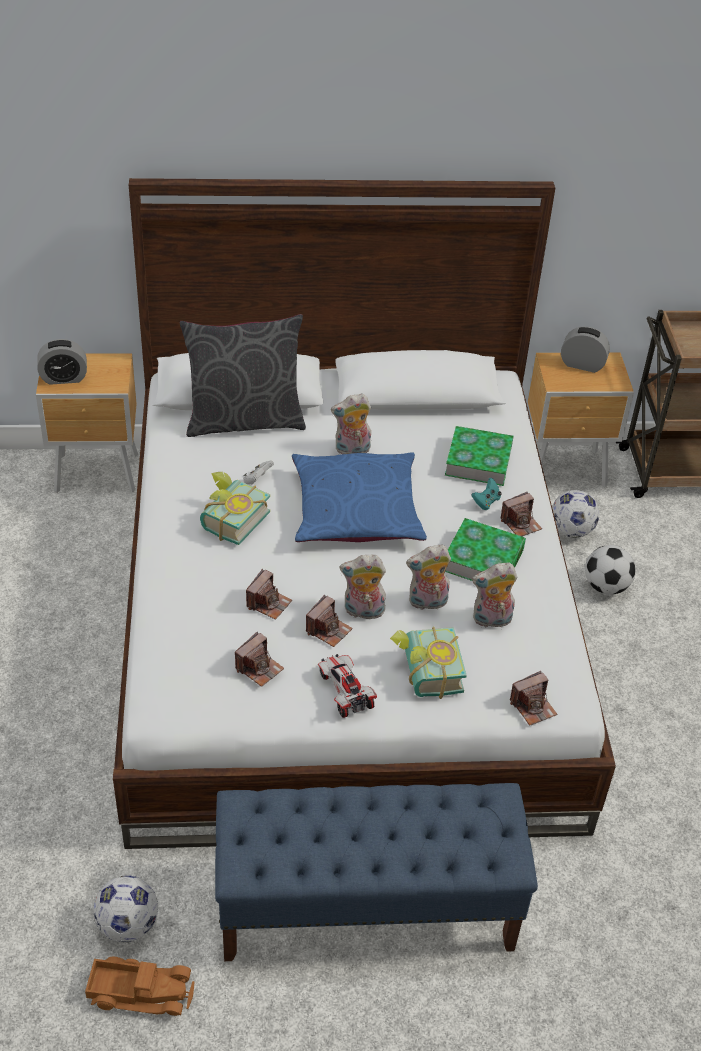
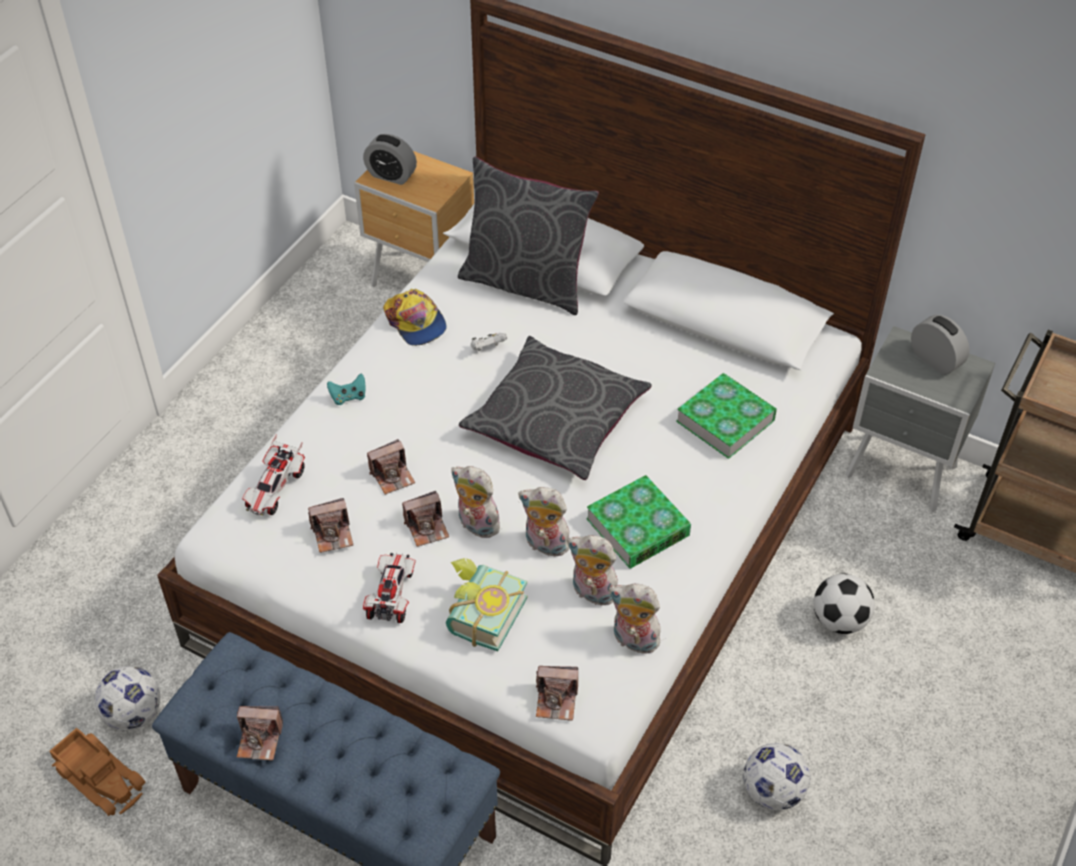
camera: 35 degrees right, 5 degrees up
(179, 655) = (275, 489): none -> toy car
(182, 483) = (416, 322): none -> cap
(230, 520) = (428, 378): book -> none
(351, 450) = (605, 355): plush toy -> plush toy (633, 641)
(356, 510) = (555, 419): blue pillow -> grey pillow
(486, 502) = (695, 468): turquoise game controller -> turquoise game controller (348, 397)
(520, 523) = (712, 507): camera -> camera (260, 740)
(566, 470) = (902, 474): brown nightstand -> grey nightstand
(571, 530) = (851, 542): football -> football (772, 791)

